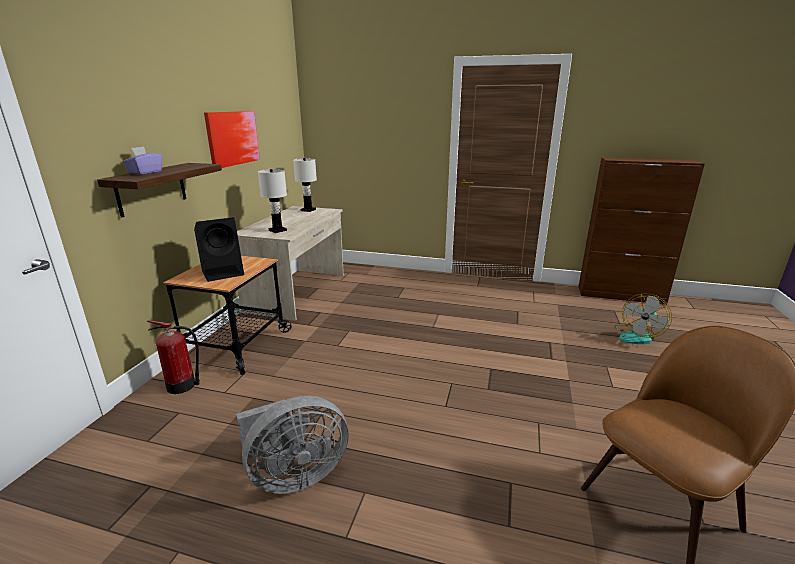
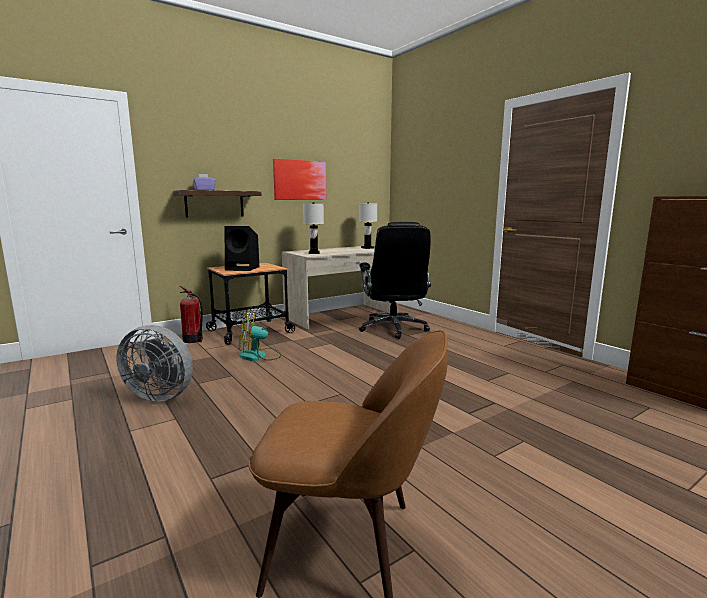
camera: 40 degrees right, 10 degrees down
(374, 293) = (393, 328): none -> black office chair
(637, 336) = (633, 436): fan -> fan (259, 356)

